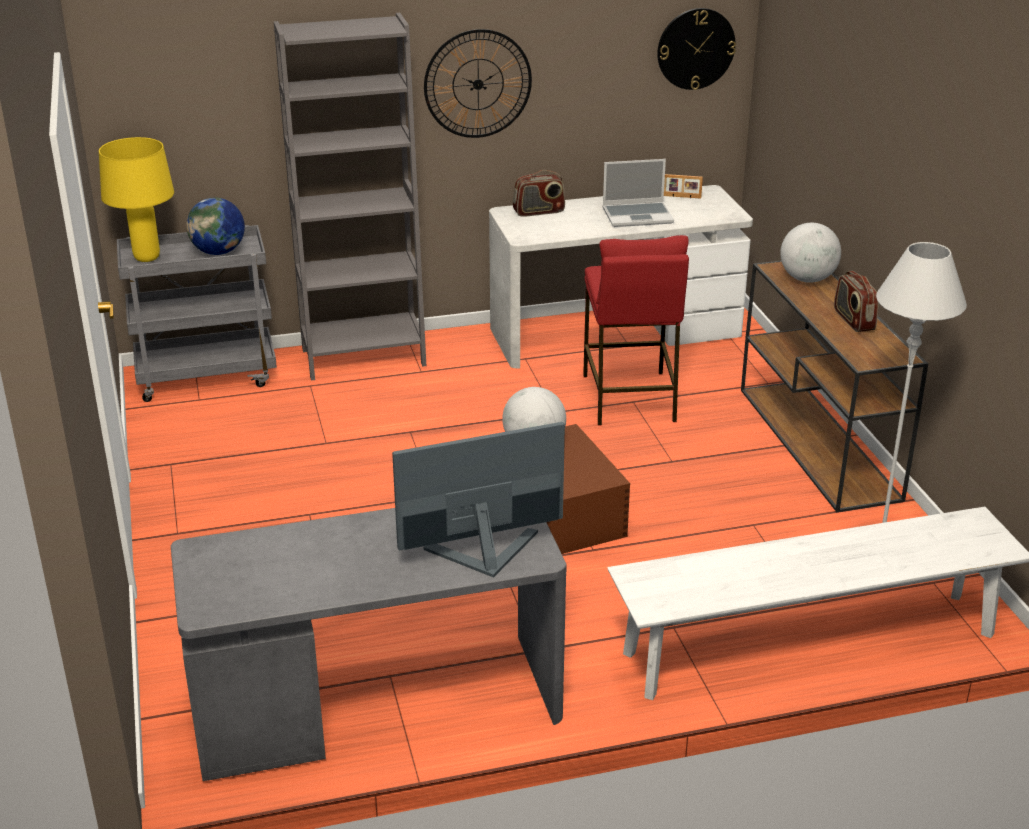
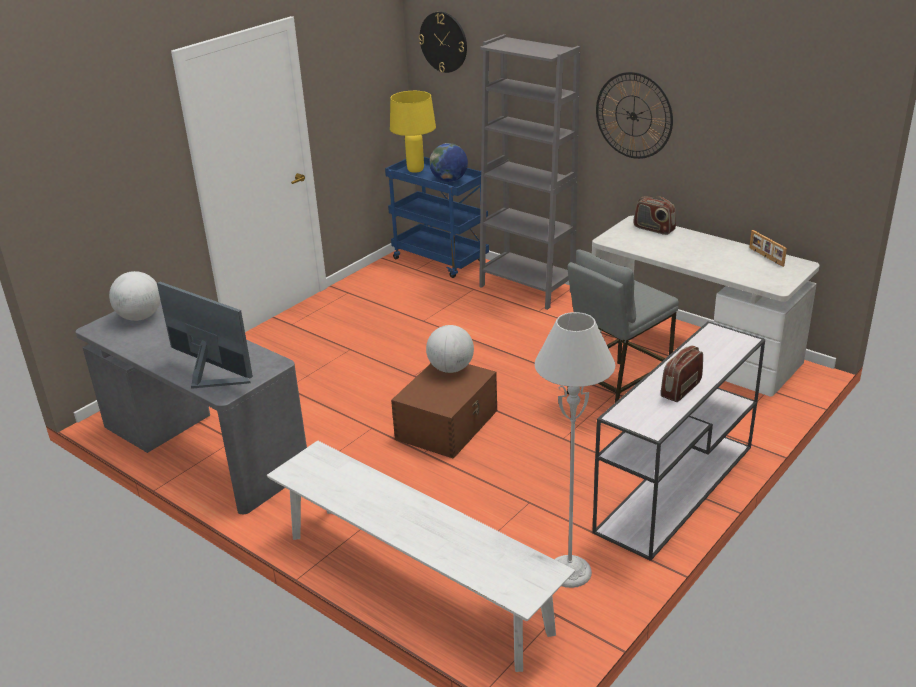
camera: 55 degrees right, 0 degrees up
(207, 376) = (441, 260): grey cart -> blue cart
(629, 398) = (617, 390): red stool -> grey stool
(638, 215) = (710, 258): laptop -> none
(695, 48) = (813, 135): wall clock -> wall clock (443, 42)
(807, 279) = (718, 349): globe -> globe (140, 317)
(819, 444) = (675, 489): brown console table -> white console table

